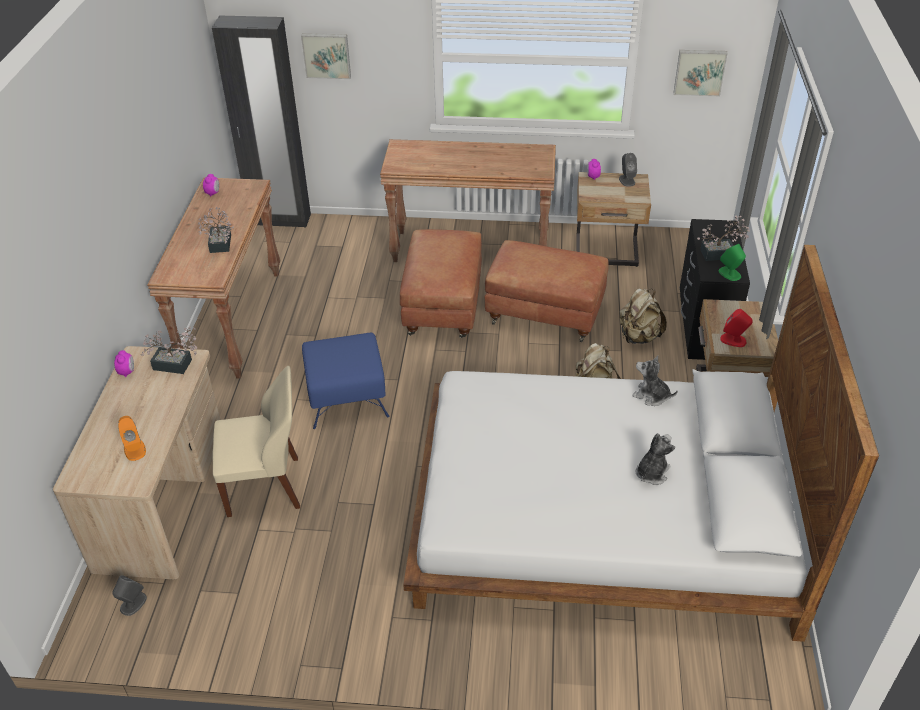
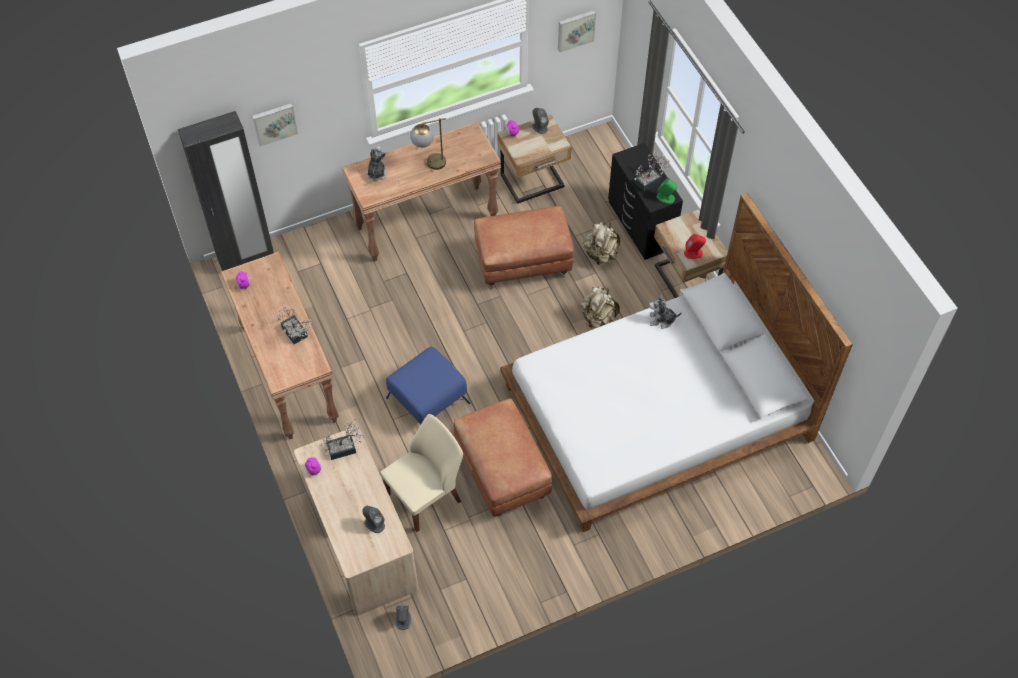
camera: 30 degrees left, 15 degrees up
(134, 449) = (374, 524): orange speaker -> grey speaker
(443, 308) = (444, 290): brown ottoman -> brown ottoman (503, 473)
(477, 161) = (429, 164): none -> table lamp
(651, 473) = (694, 379): plush toy -> plush toy (376, 173)

